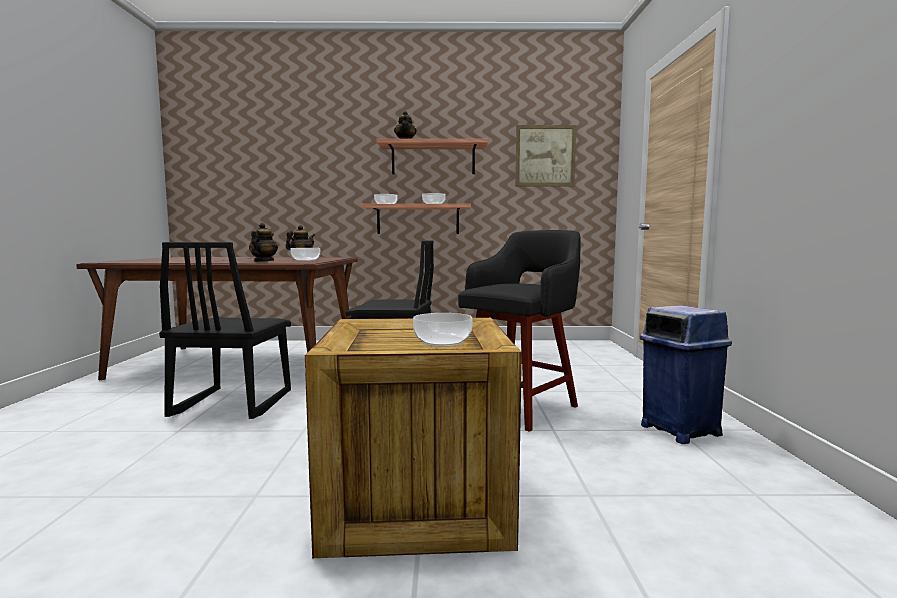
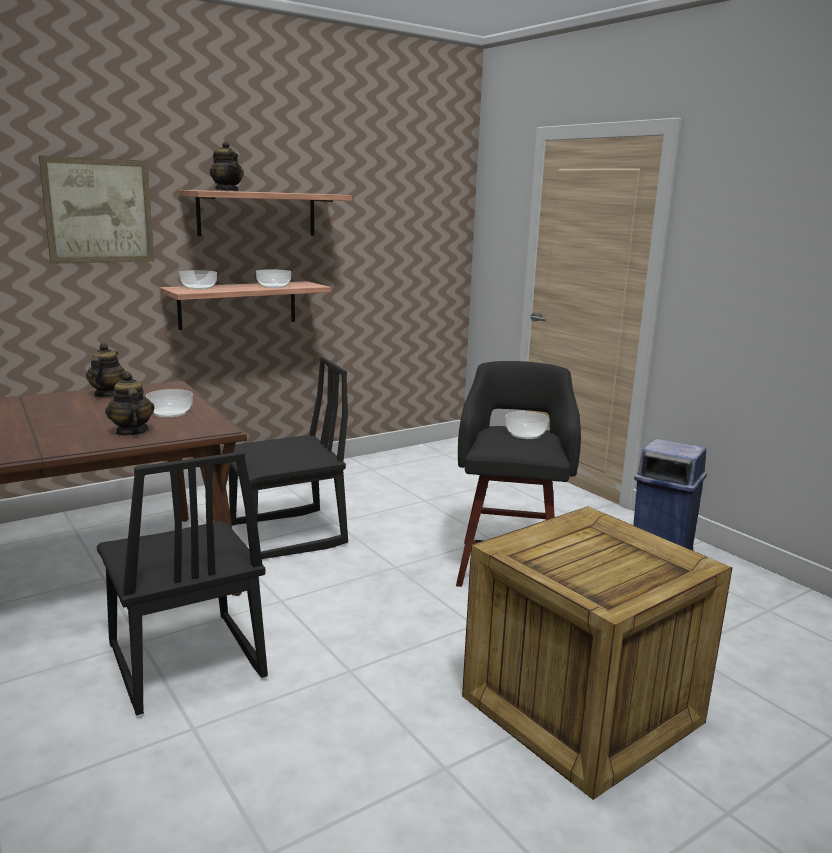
camera: 35 degrees left, 10 degrees up
(442, 342) = (624, 560): bowl -> bowl (525, 434)
(545, 156) = (398, 210): picture -> picture (99, 211)

